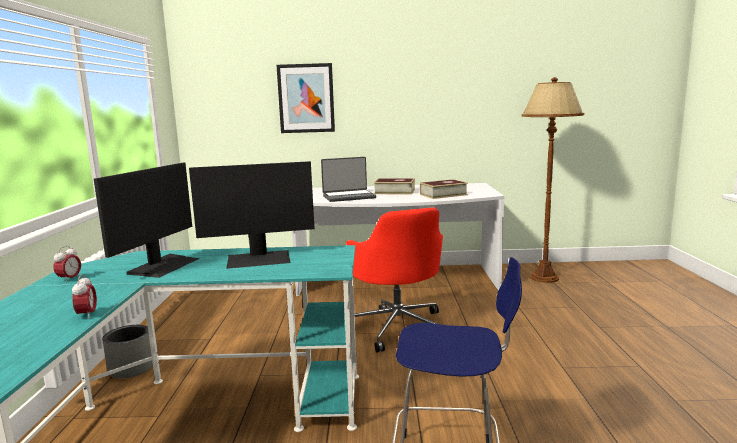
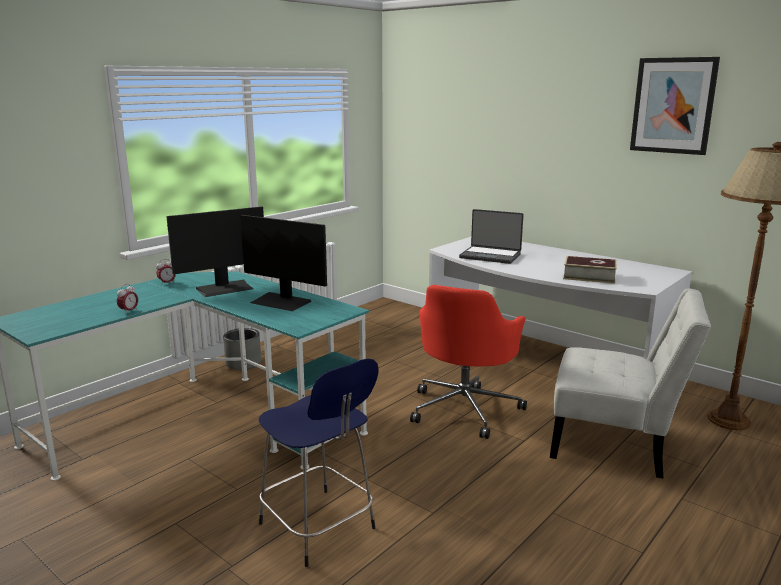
camera: 40 degrees right, 5 degrees up
(306, 98) = (495, 135): picture -> picture (673, 105)
(394, 192) = (550, 260): book -> none
(520, 312) = (616, 444): none -> white chair

